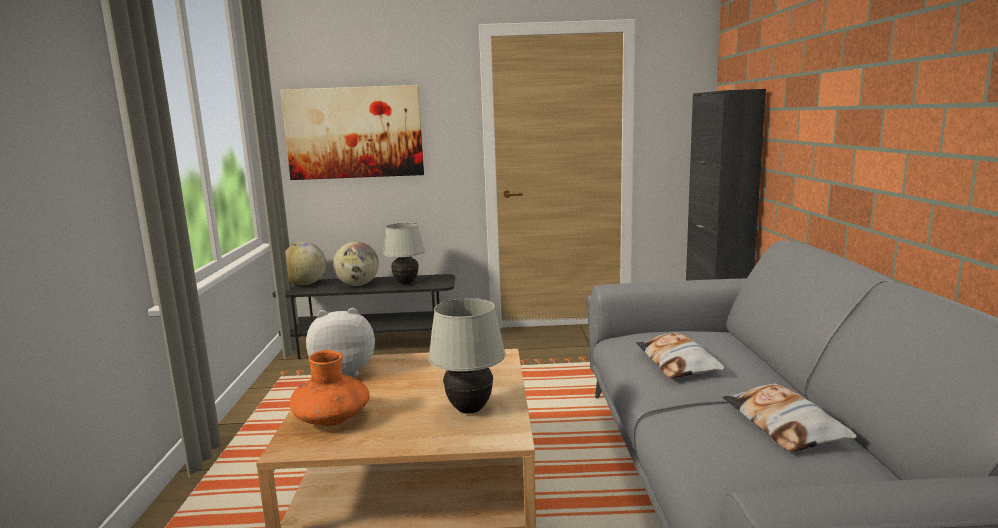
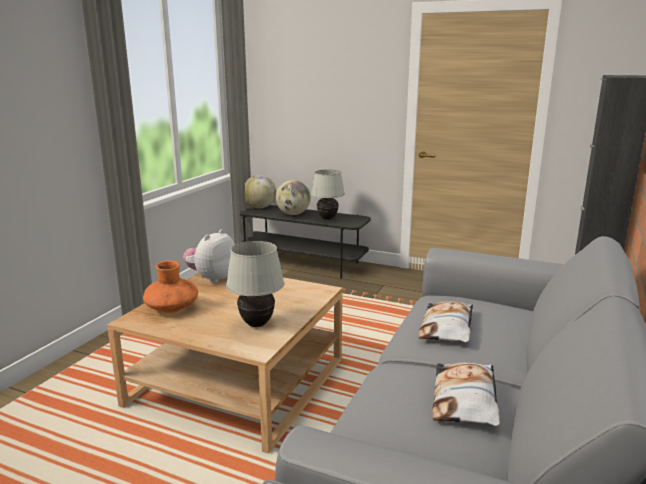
camera: 25 degrees right, 5 degrees up
(345, 372) = (212, 278): plush toy -> plush toy turned 75 degrees counterclockwise
(354, 133) = (307, 92): picture -> none

